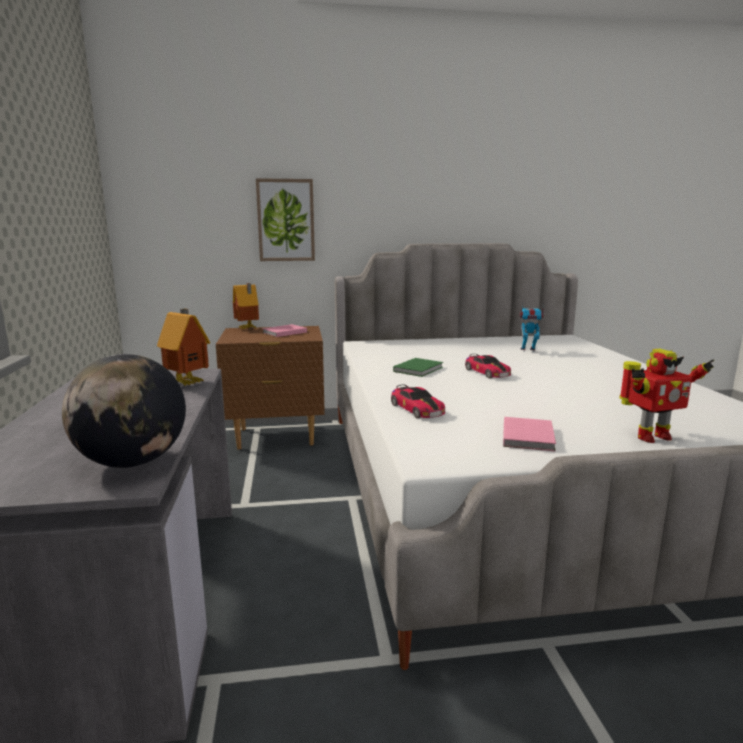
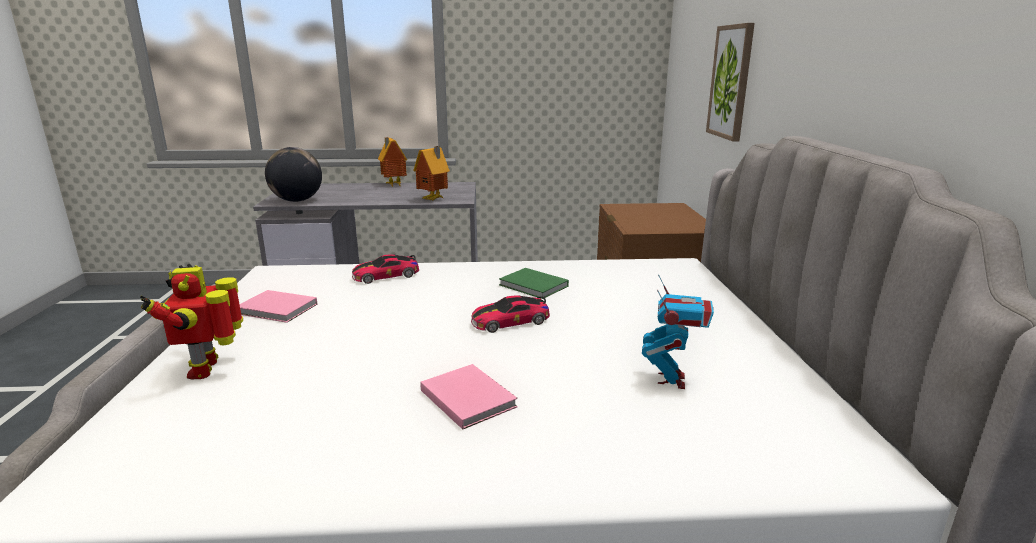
camera: 95 degrees right, 5 degrees up
(247, 329) = (681, 208): toy house -> toy house (393, 185)
(283, 332) = (664, 220): pink book -> pink book (468, 397)

